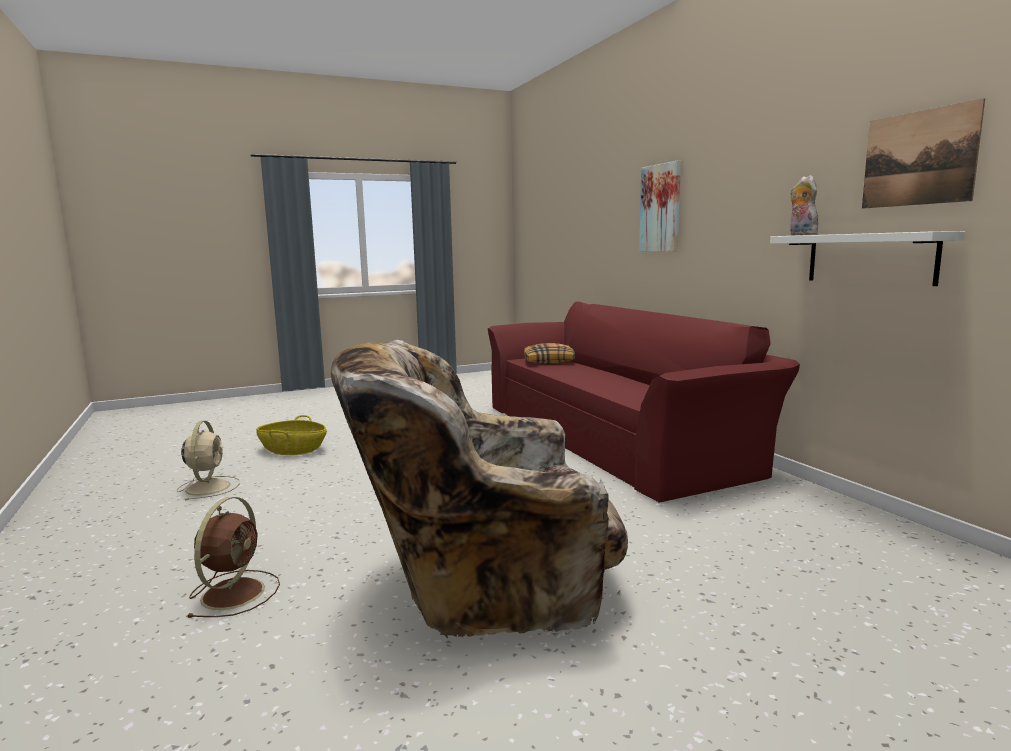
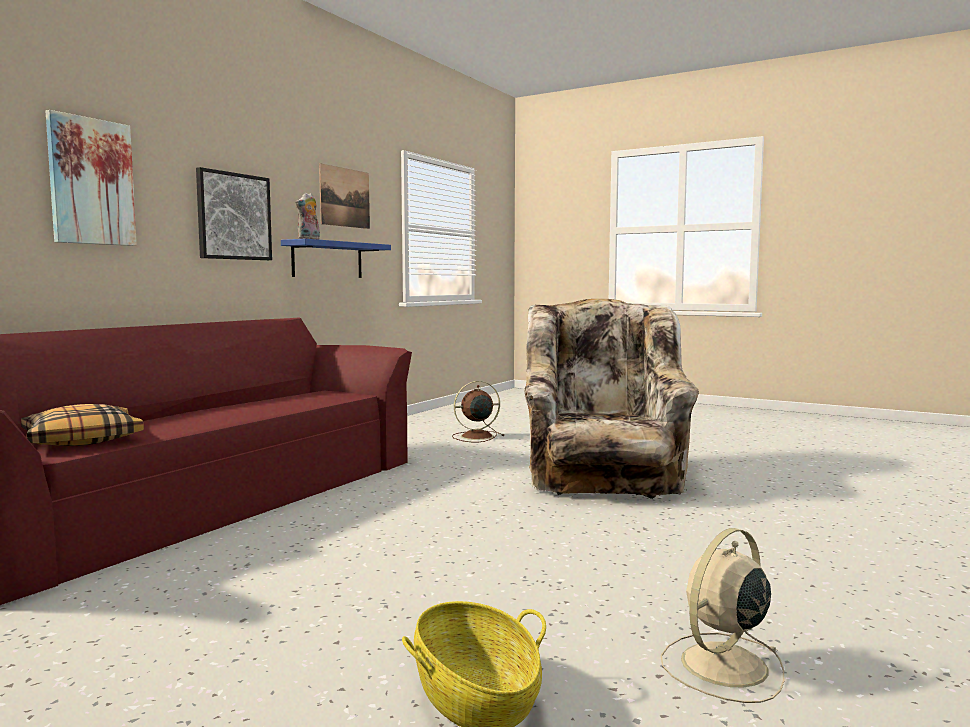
camera: 125 degrees left, 5 degrees down
(234, 592) = (765, 525): brown fan -> brown fan (475, 436)
(484, 583) = (603, 477): beige armchair -> beige armchair turned 135 degrees counterclockwise
(751, 217) = (234, 216): none -> picture
(870, 258) = (327, 260): white shelf -> blue shelf

